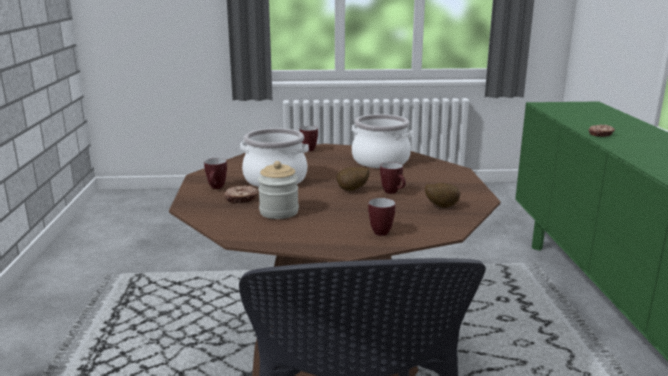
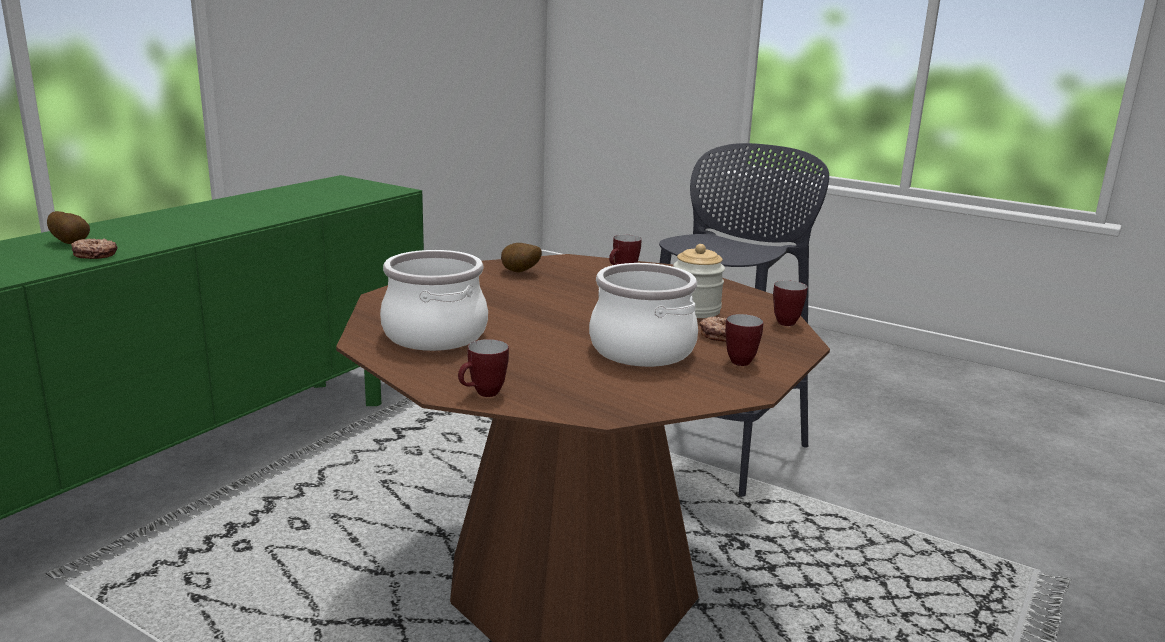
camera: 145 degrees left, 0 degrees up
(352, 190) = (570, 309): potato -> potato (72, 242)
(393, 192) = (530, 295): mug -> mug (784, 321)

